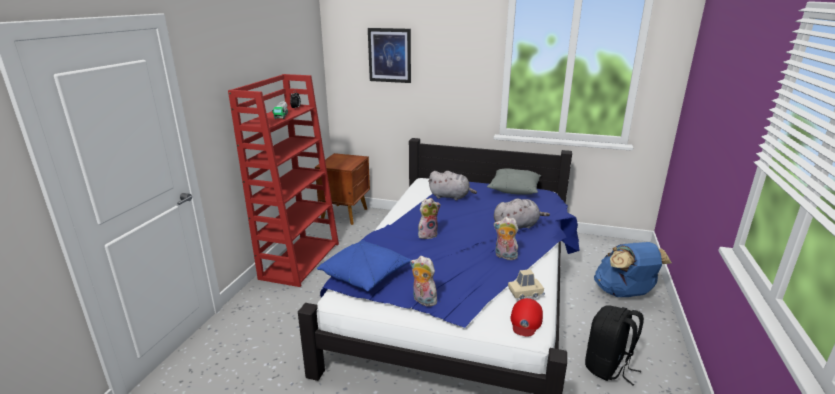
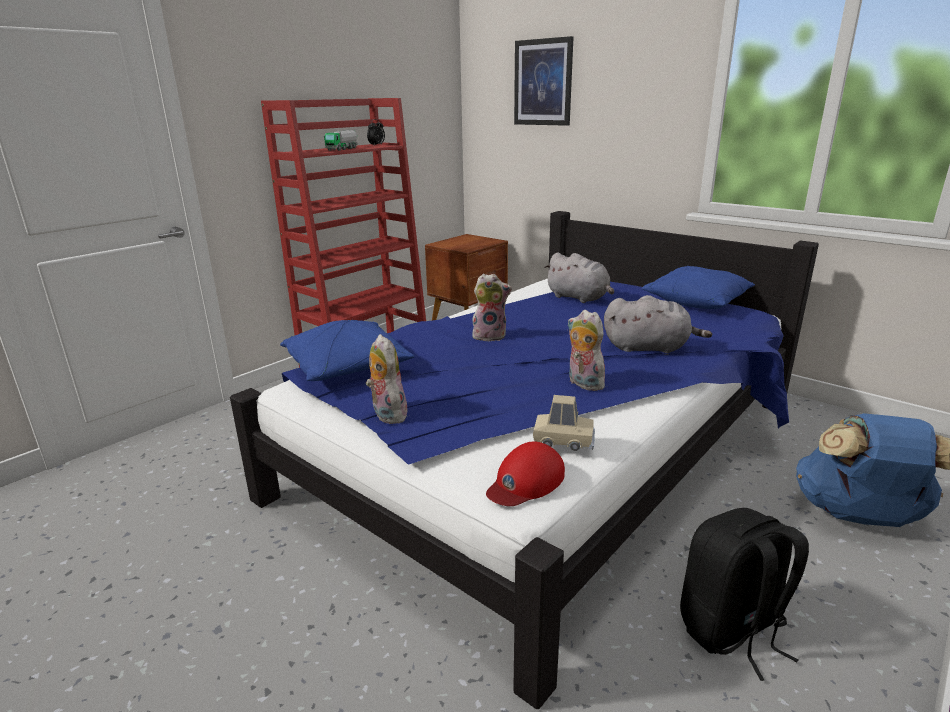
camera: 25 degrees right, 0 degrees up
(514, 189) = (697, 301): grey pillow -> blue pillow

